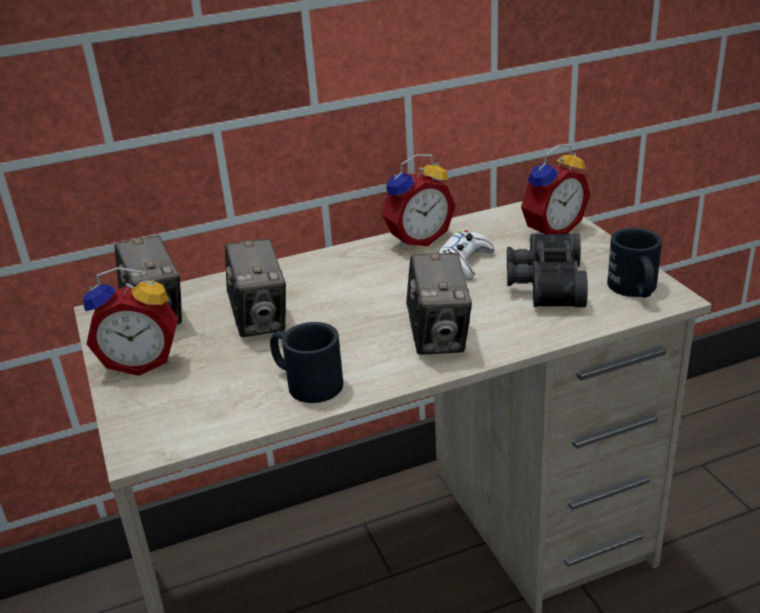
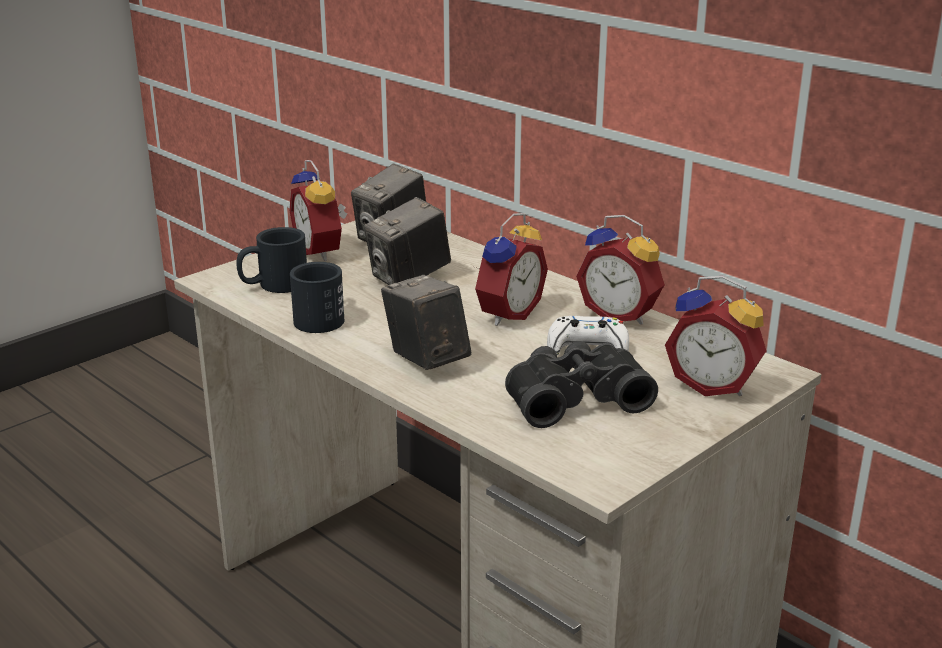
camera: 65 degrees right, 5 degrees down
(377, 285) = (506, 314): none -> alarm clock
(438, 338) = (426, 360): camera -> camera turned 90 degrees clockwise
(635, 290) = (602, 456): black mug -> black mug (273, 285)

